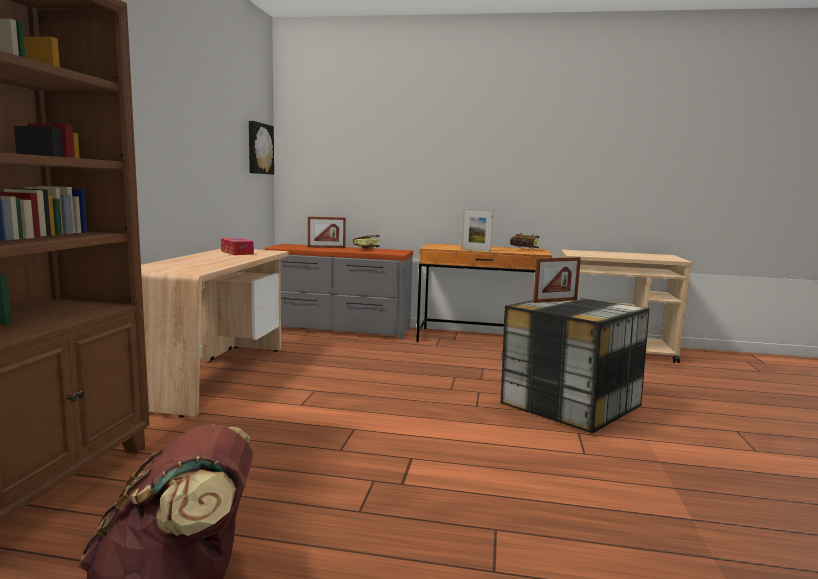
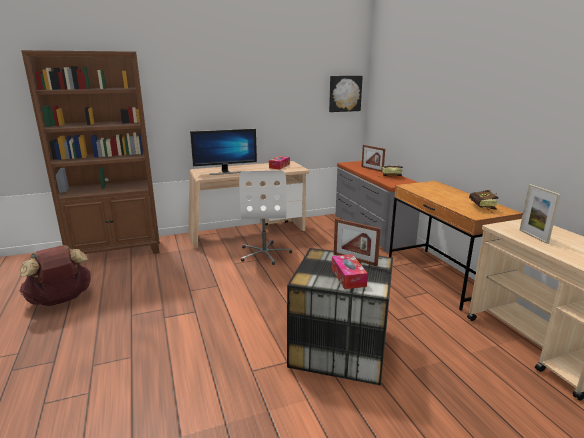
camera: 60 degrees right, 10 degrees up
(196, 264) = (225, 172): none -> monitor
(303, 383) = (265, 253): none -> white office chair
(476, 250) = (428, 197): picture frame -> picture frame (533, 236)
(597, 307) = (348, 277): none -> tissue box

